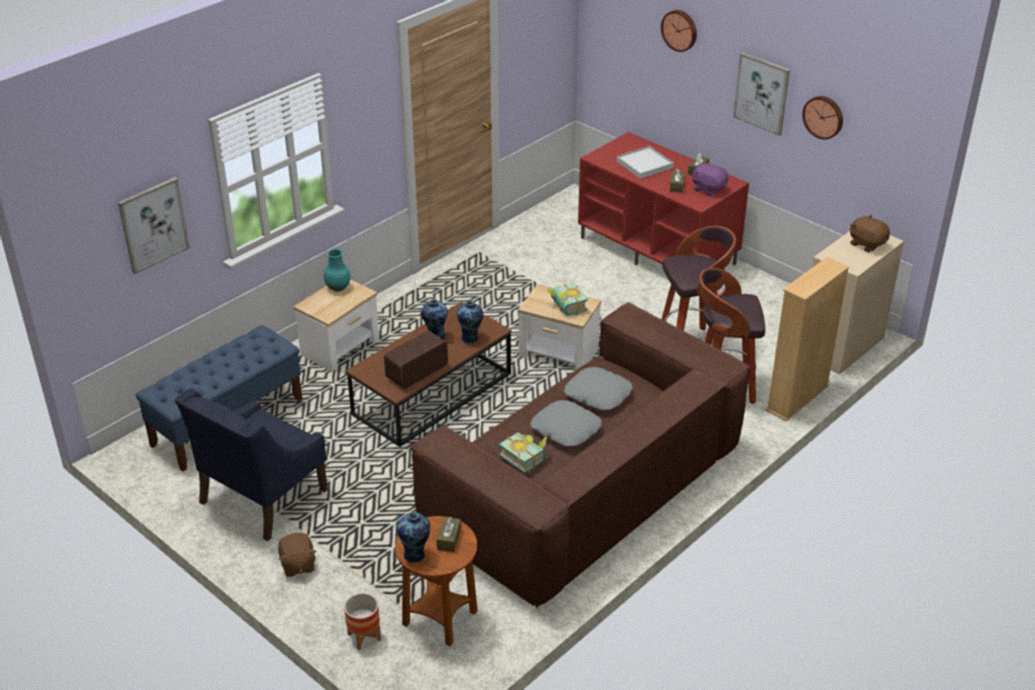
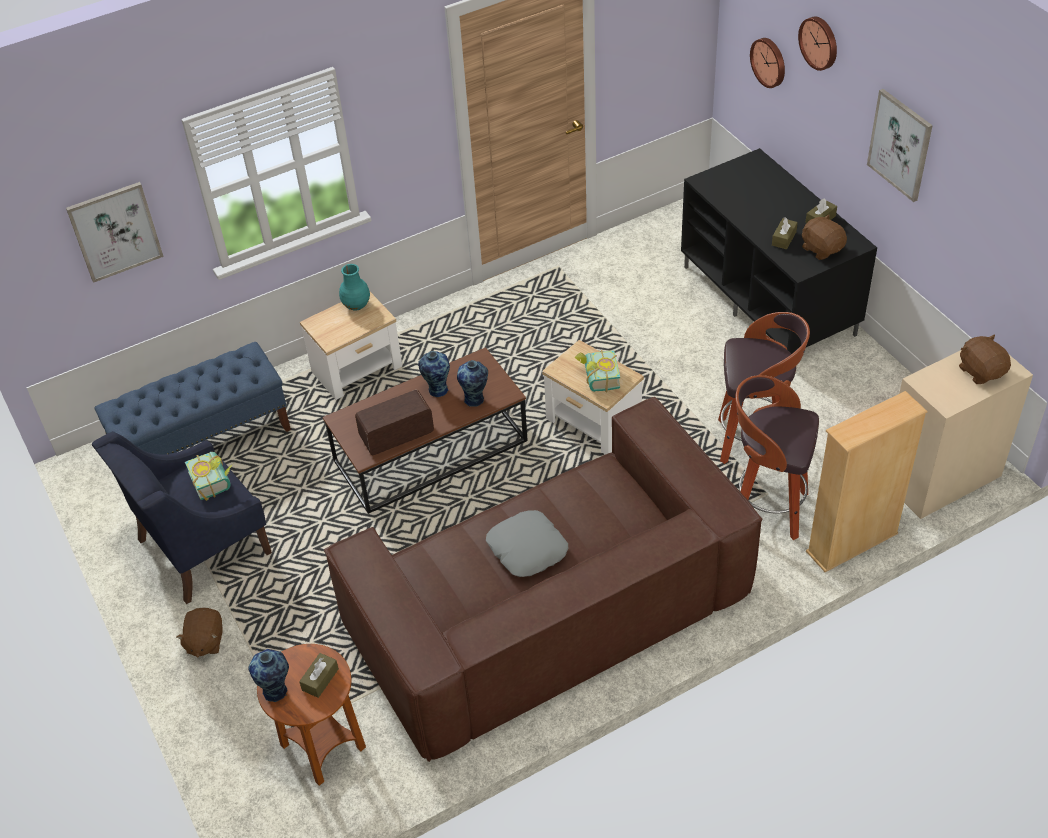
camera: 20 degrees right, 10 degrees up
(364, 637) = (236, 750): planter -> none
(525, 457) = (465, 578): book -> book (215, 480)
(597, 395) = (584, 508): grey pillow -> none
(644, 164) = (758, 200): white tray -> none
(659, 251) = (770, 300): red tv stand -> black tv stand
(708, 189) = (822, 249): purple plush toy -> brown plush toy
(824, 116) = (964, 194): wall clock -> wall clock (769, 62)

